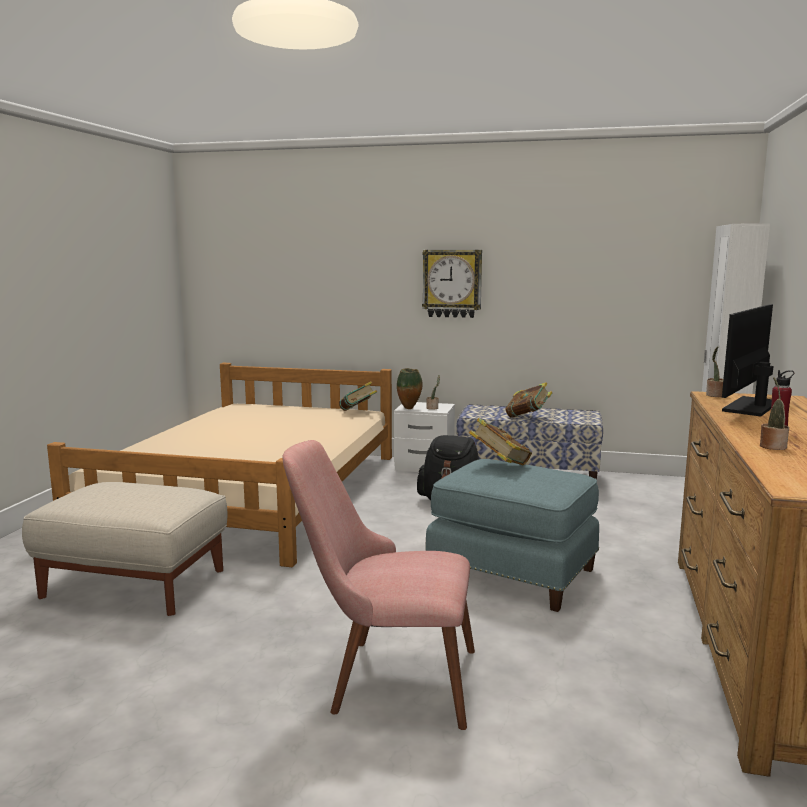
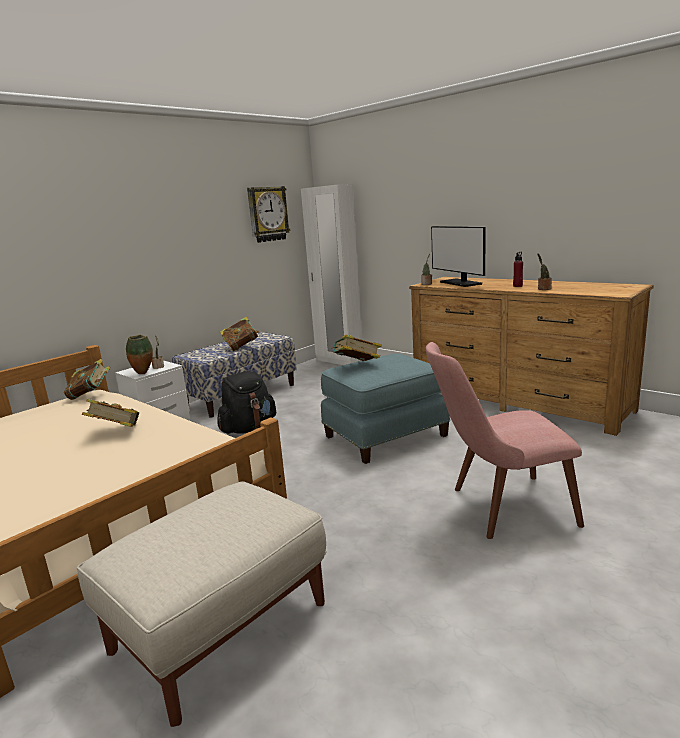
camera: 60 degrees left, 5 degrees up
(287, 438) = (115, 432): none -> book
(384, 679) = (498, 508): pink chair -> pink chair turned 45 degrees clockwise
(452, 283) = (134, 249): wall clock -> wall clock (267, 214)

